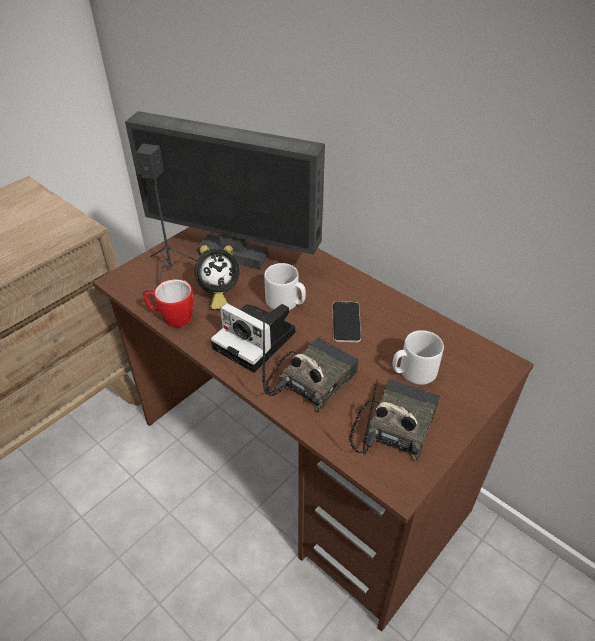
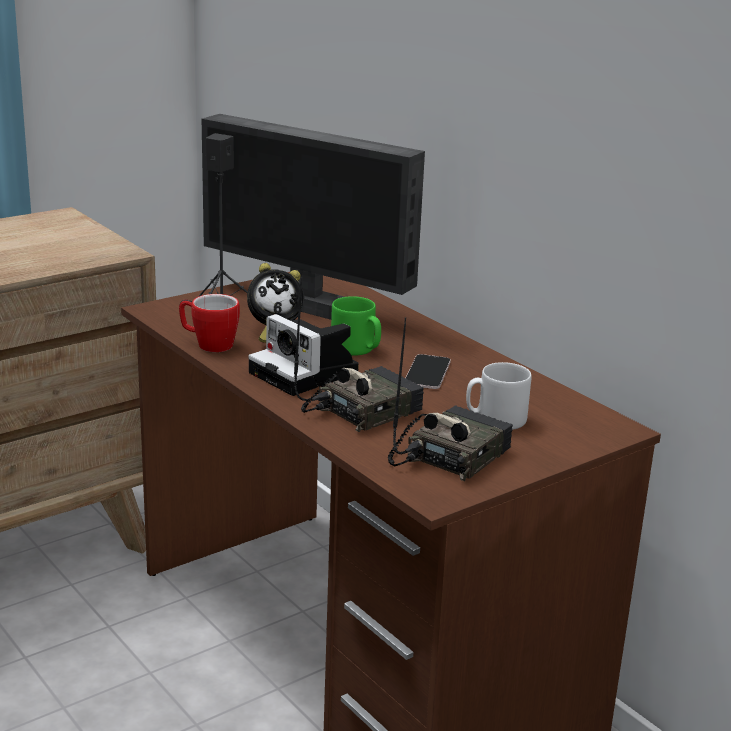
camera: 10 degrees right, 20 degrees down
(286, 302) = (356, 349): grey mug -> green mug

